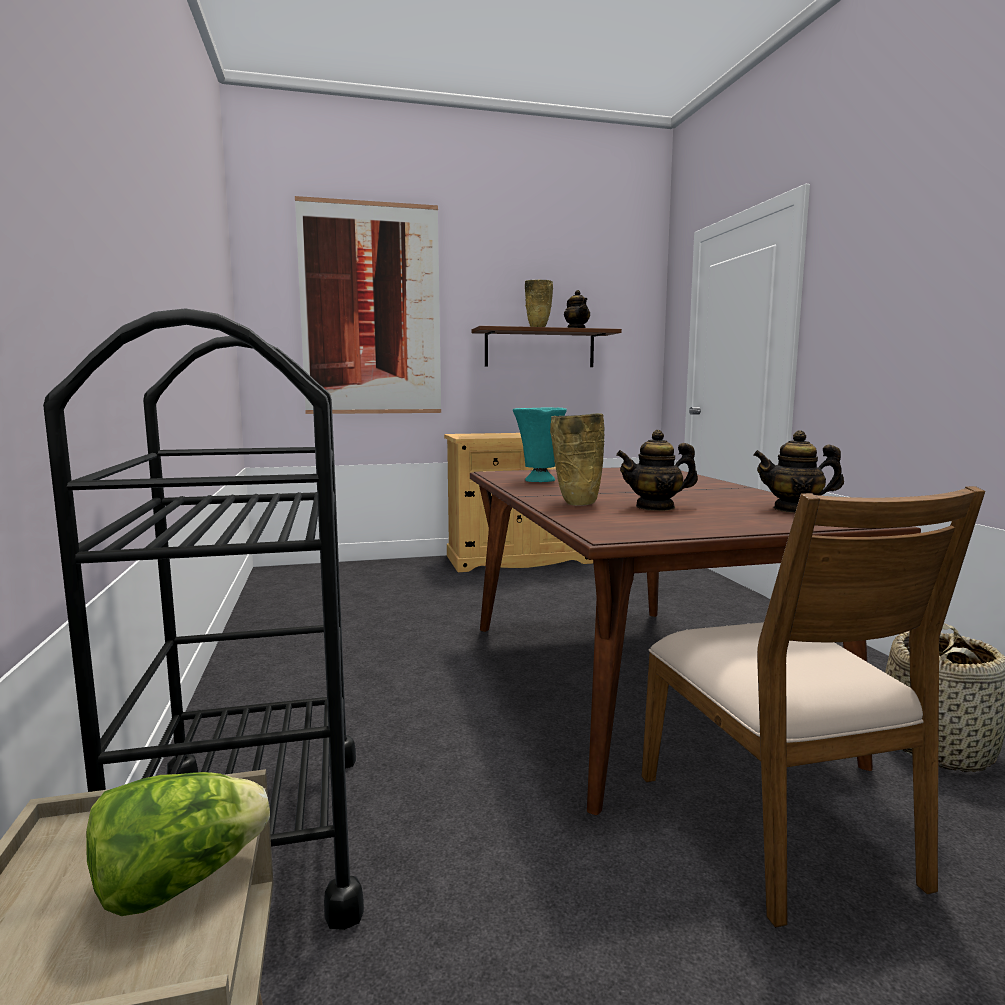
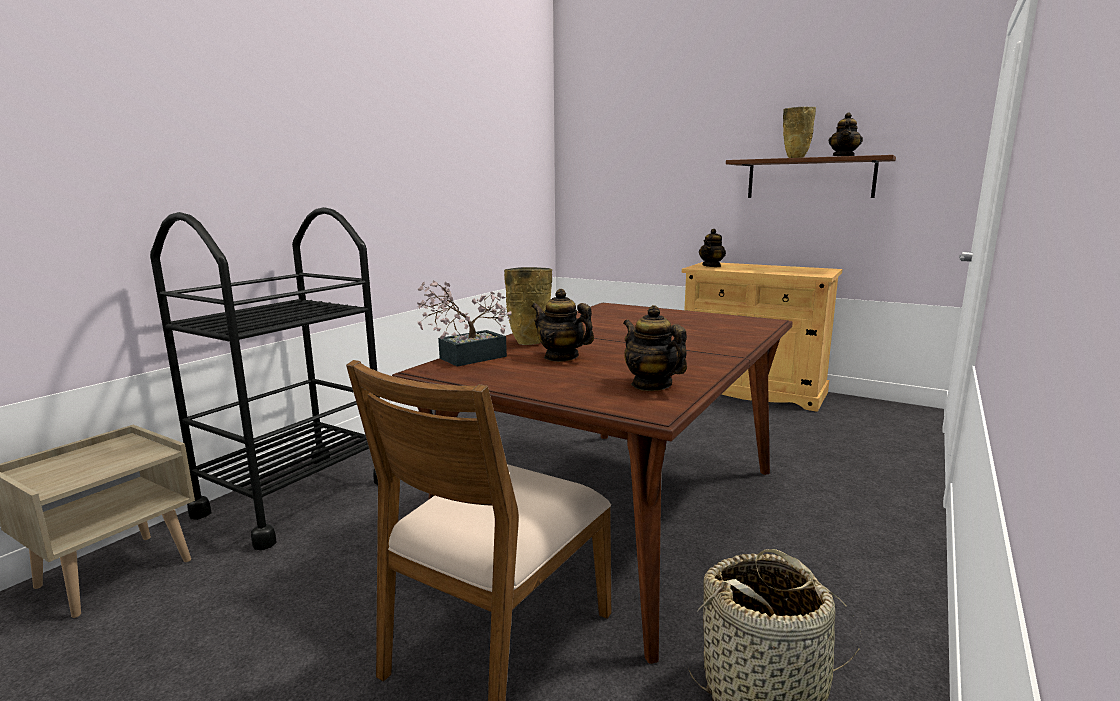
camera: 45 degrees right, 5 degrees up
(179, 882) = (100, 468): lettuce -> none
(371, 310) = (649, 149): picture -> none
(471, 435) = (711, 266): none -> teapot
(538, 481) = (601, 318): turquoise vase -> none
(592, 522) = (465, 358): none -> potted plant

